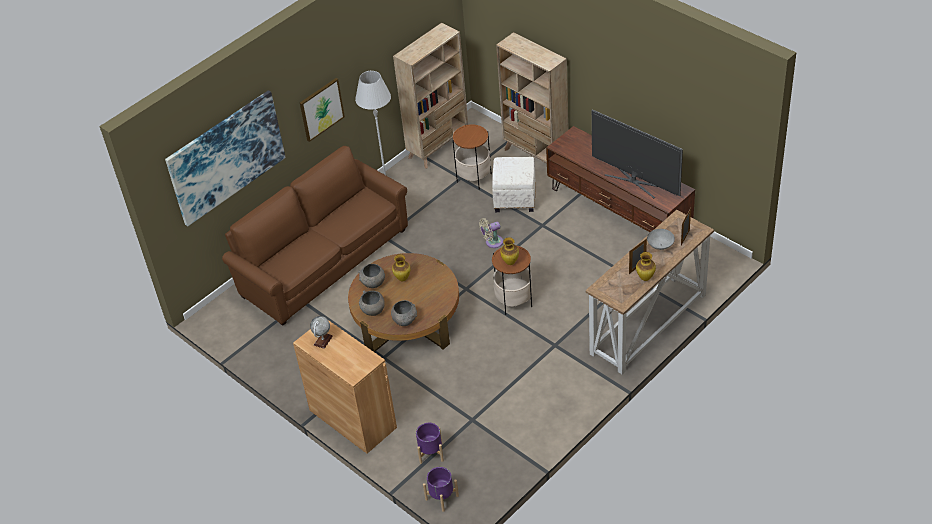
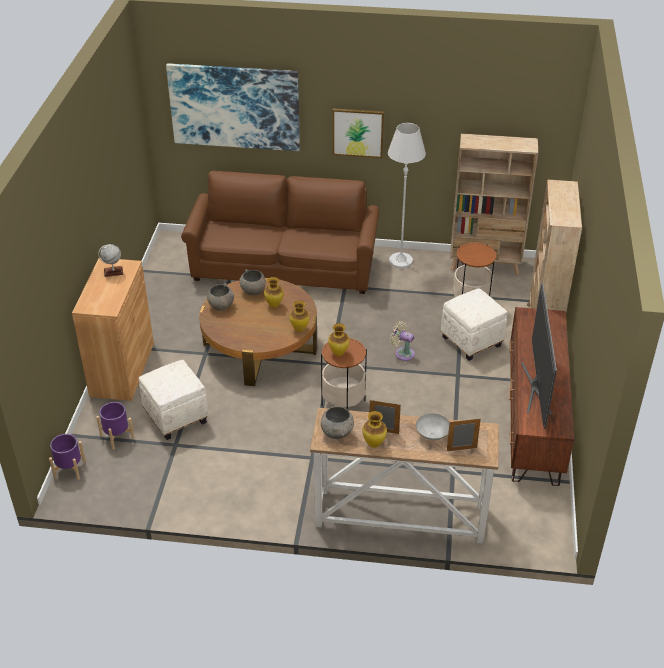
camera: 50 degrees right, 5 degrees down
(405, 320) = (225, 330): grey bowl -> grey bowl (337, 433)
(441, 407) = (175, 417): none -> white ottoman
(445, 277) = (299, 329): none -> vase

